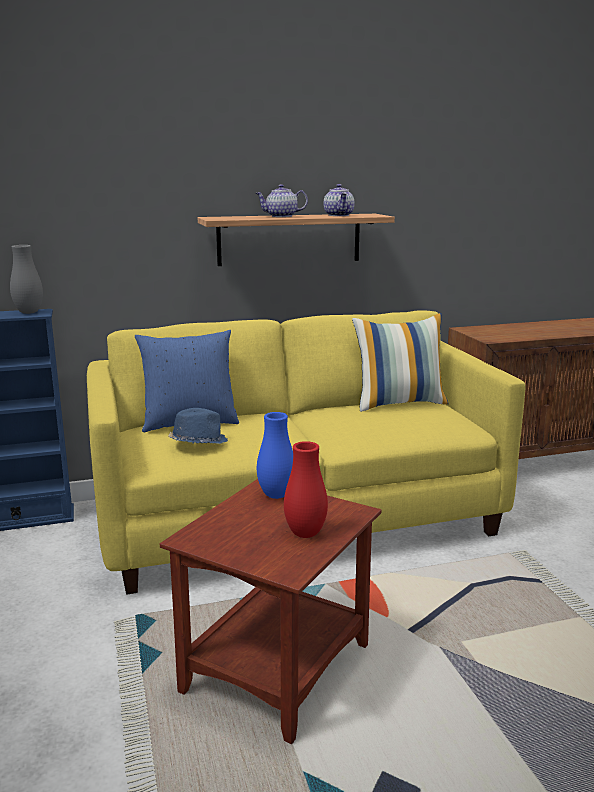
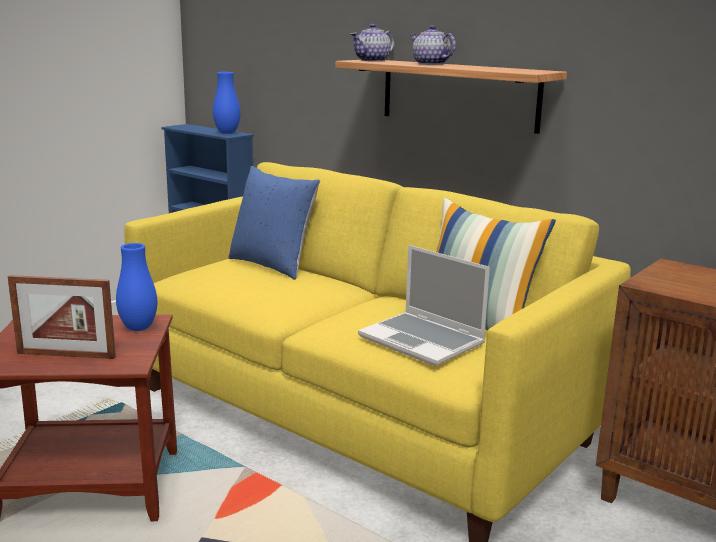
camera: 55 degrees right, 0 degrees up
(29, 312) = (227, 133): grey vase -> blue vase
(197, 443) = (226, 278): blue hat -> none
(305, 533) = (66, 355): red vase -> picture frame
(339, 215) = (492, 68): teapot -> teapot (372, 60)
(412, 420) = (423, 341): none -> laptop

